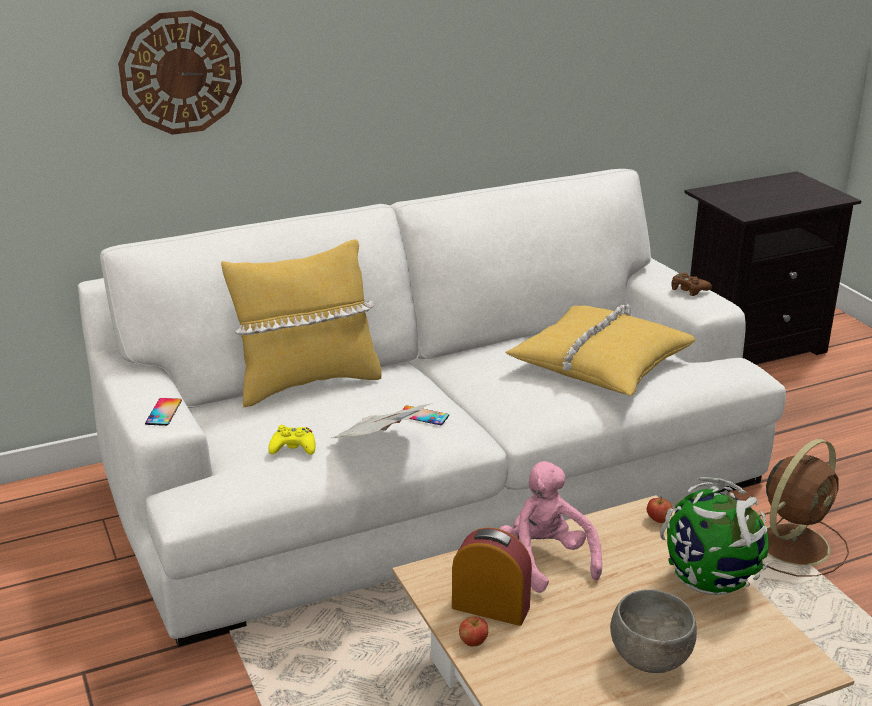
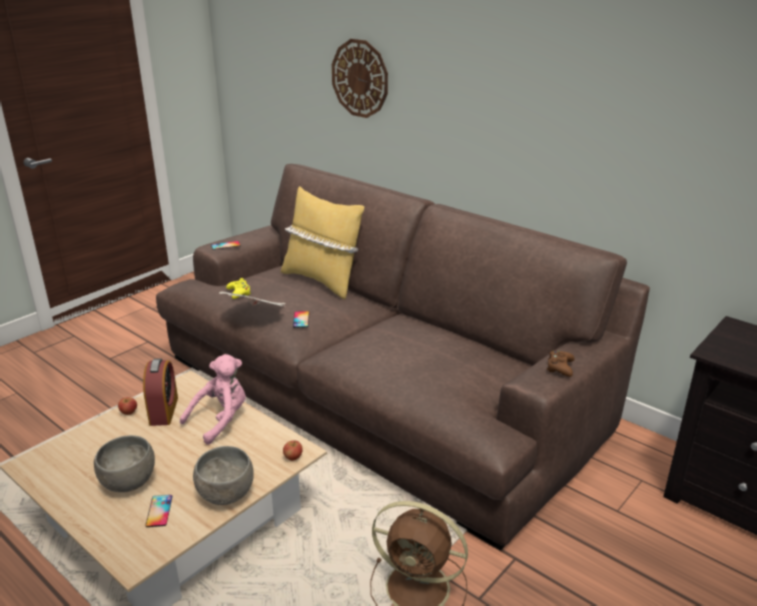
camera: 65 degrees right, 0 degrees up
(435, 477) = (379, 390): white sofa -> brown sofa
(600, 363) = (428, 365): yellow pillow -> none
(709, 582) = (225, 495): globe -> grey bowl
(720, 638) = (159, 511): none -> phone

